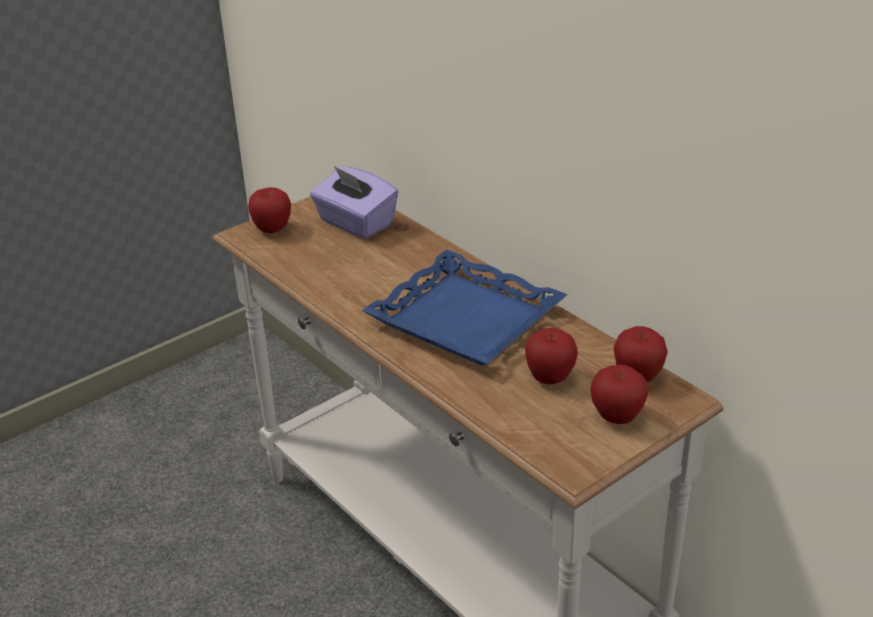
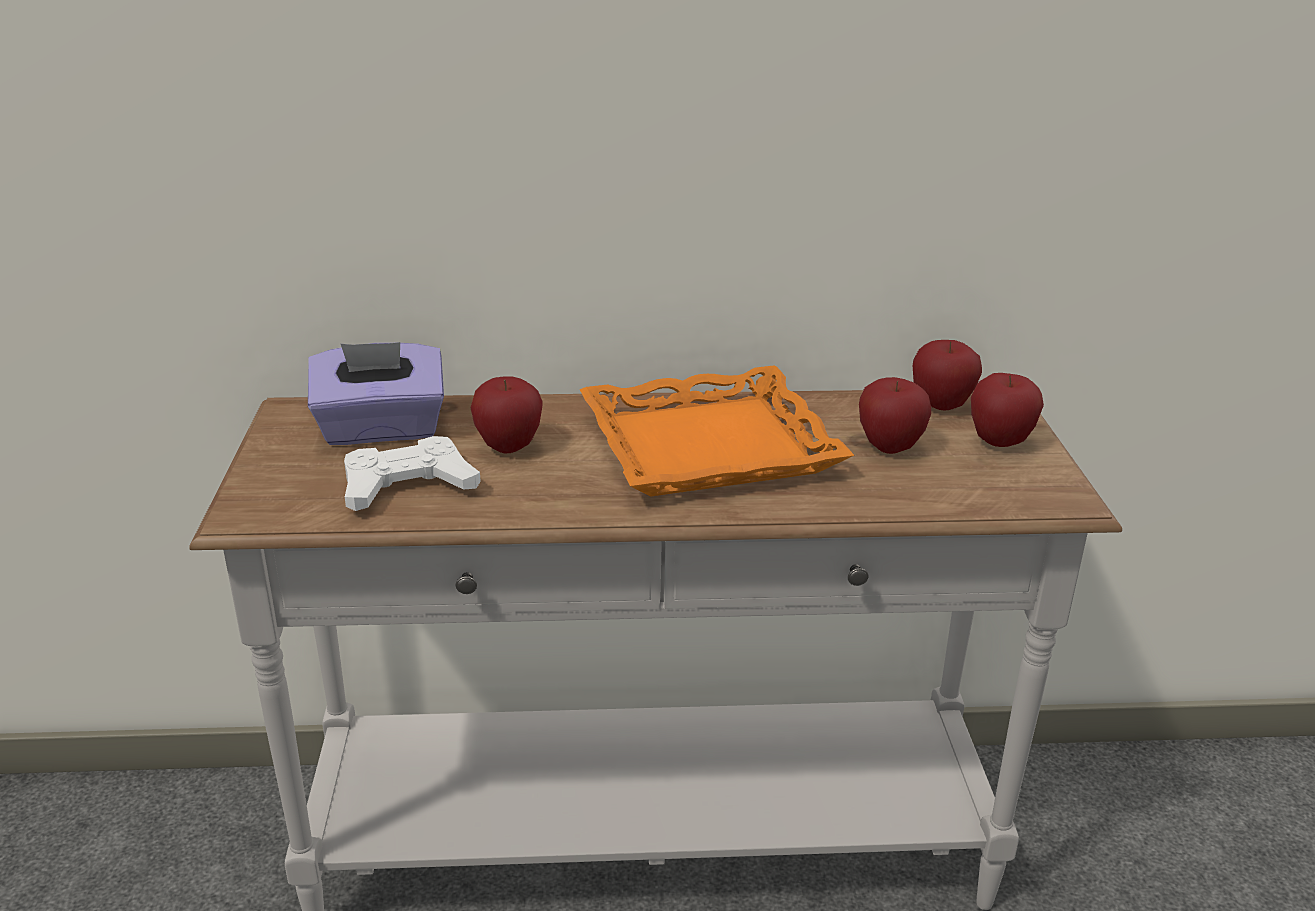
camera: 55 degrees left, 5 degrees down
(272, 230) = (281, 488): apple -> apple (509, 447)
(313, 257) = (407, 486): none -> white game controller
(466, 318) = (709, 445): blue tray -> orange tray

